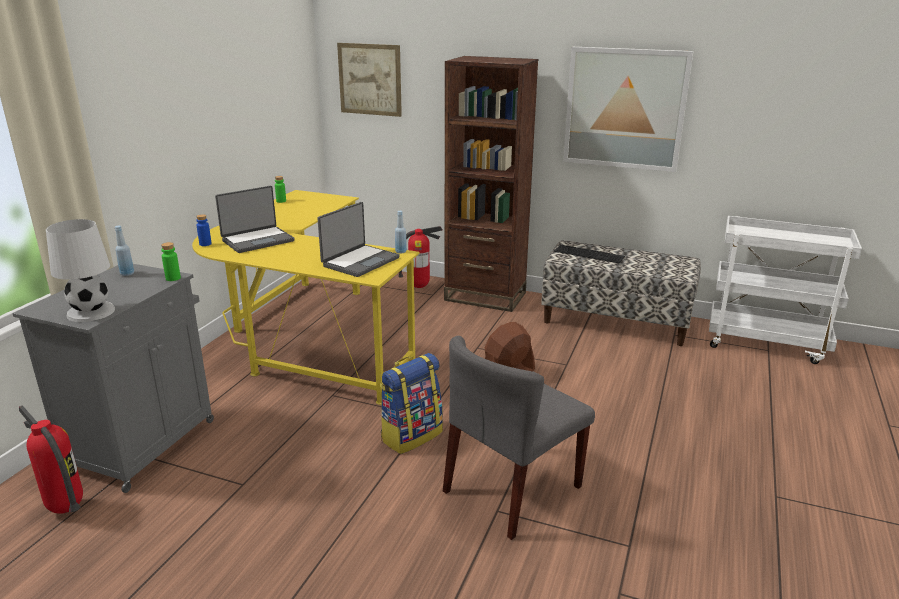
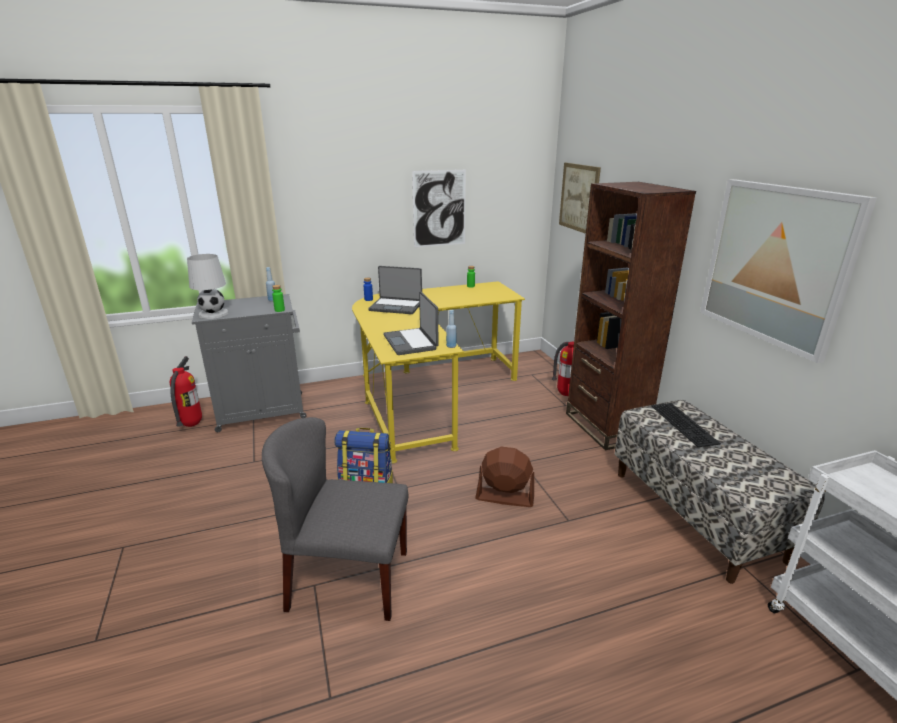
camera: 50 degrees right, 0 degrees up
(236, 111) = (439, 208): none -> picture
(359, 261) = (411, 342): laptop -> laptop turned 75 degrees clockwise

